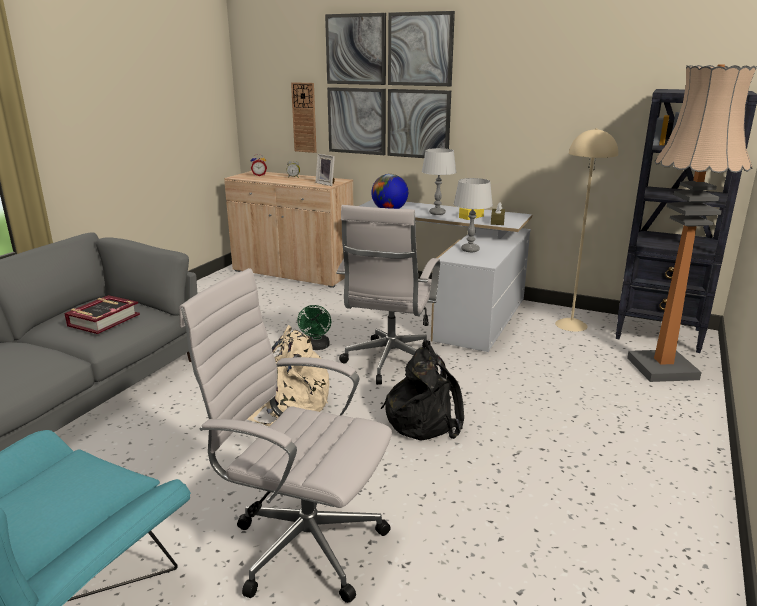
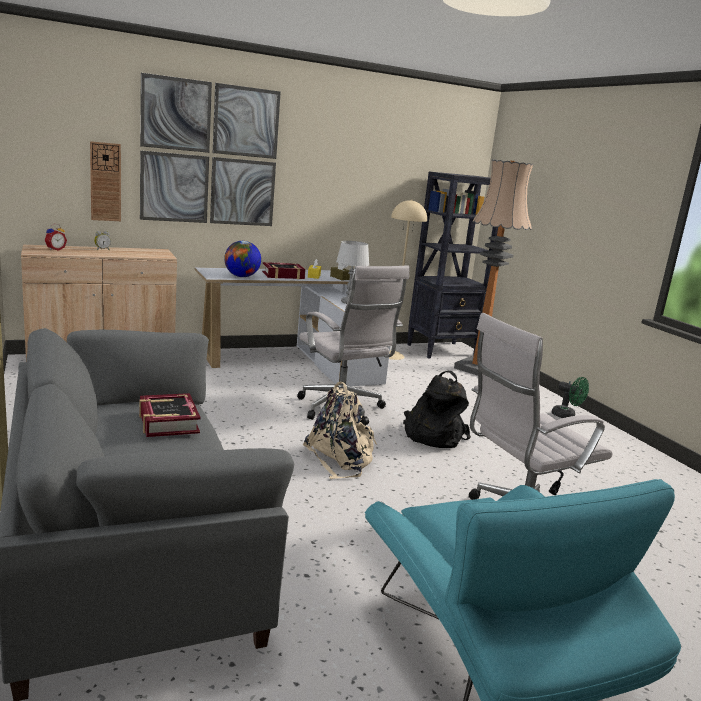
camera: 50 degrees left, 5 degrees down
(316, 347) = (267, 415): green fan -> green fan (566, 416)
(327, 184) = (159, 254): picture frame -> none
(437, 213) = (283, 275): grey table lamp -> book

